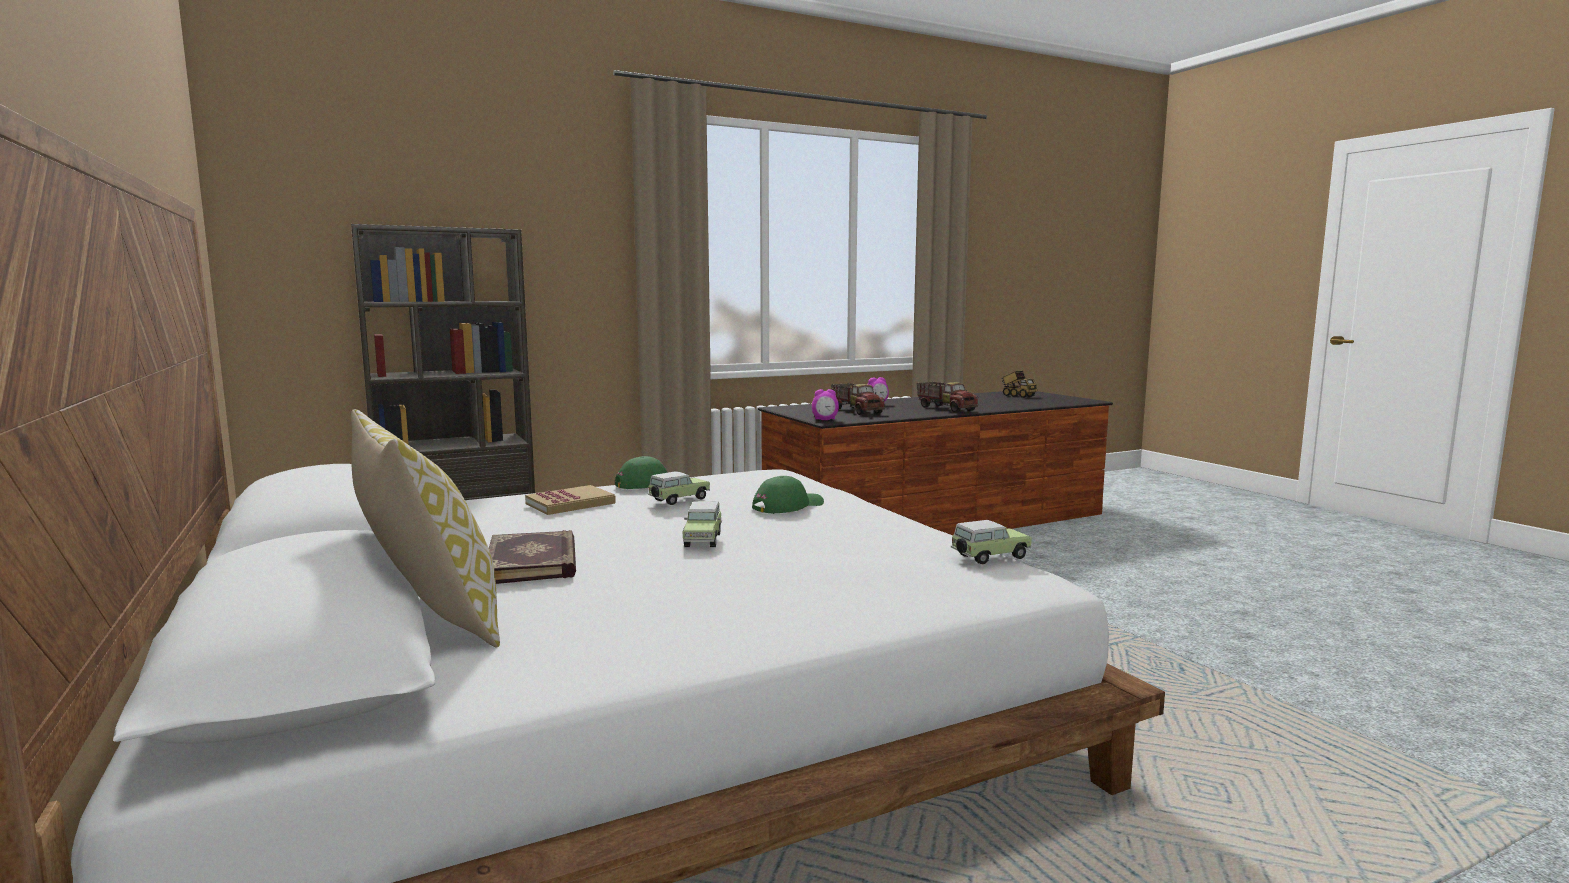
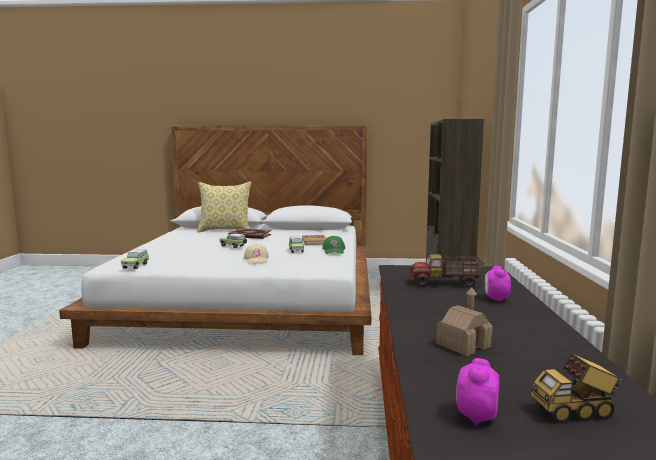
camera: 120 degrees right, 0 degrees up
(787, 506) = (257, 260): green cap -> beige cap
(825, 420) = (400, 268): alarm clock -> alarm clock (476, 417)
(946, 409) = (431, 315): toy truck -> none
(983, 404) = (463, 345): none -> toy house

